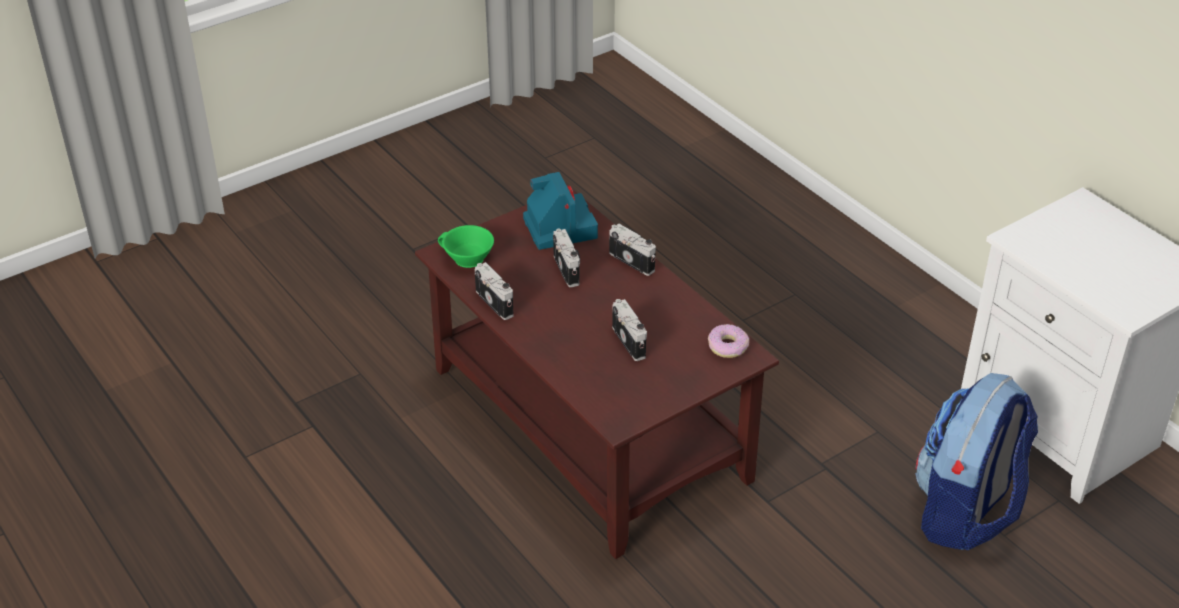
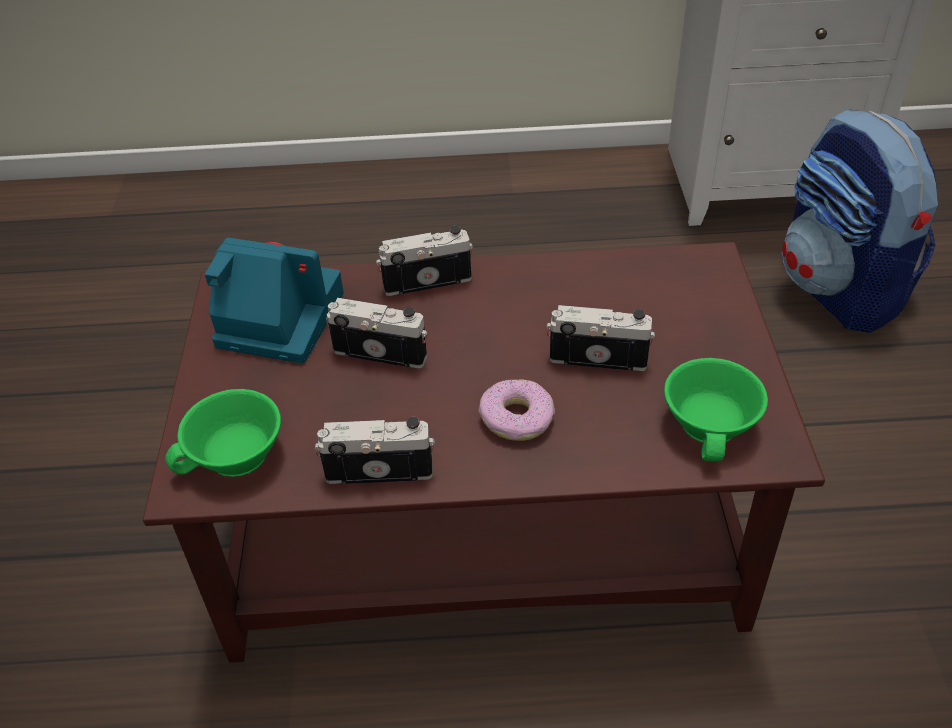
camera: 55 degrees left, 5 degrees up
(617, 397) = (713, 425): none -> green cup
(728, 346) = (678, 271): donut -> donut (517, 417)

